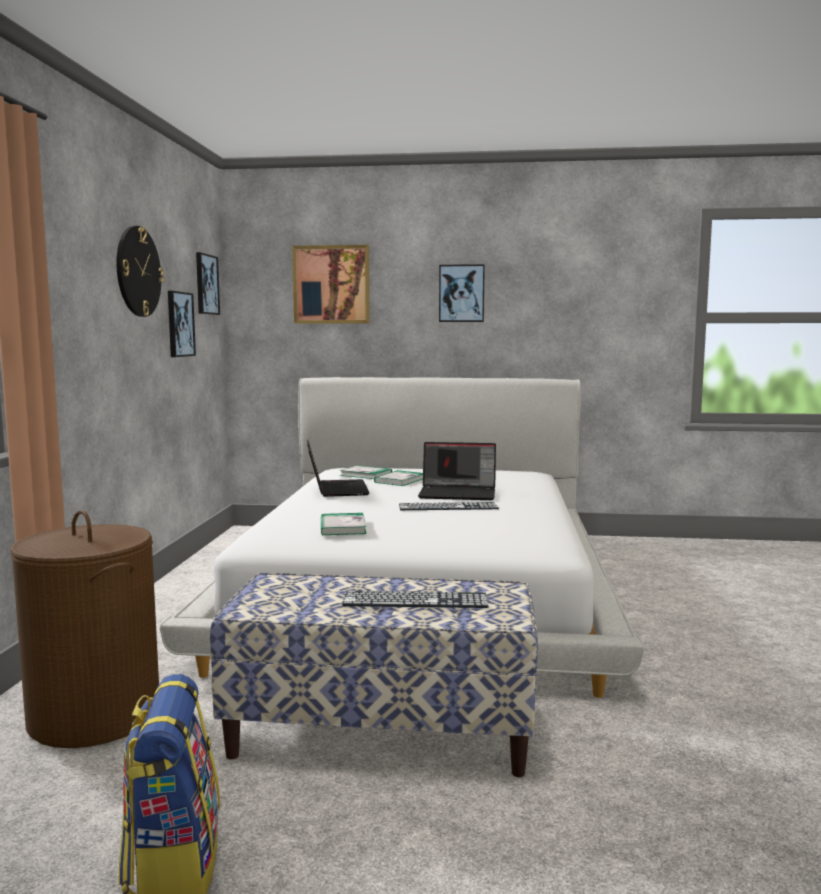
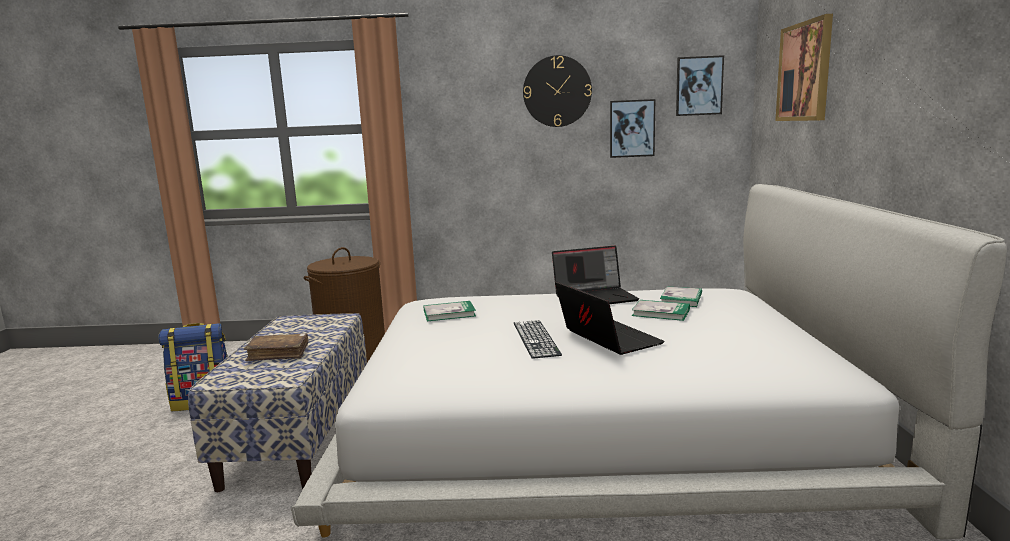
camera: 85 degrees right, 5 degrees up
(415, 600) = (278, 353): keyboard -> brown book
(459, 493) = (606, 339): laptop -> laptop turned 150 degrees clockwise
(461, 293) = (904, 70): picture -> none

